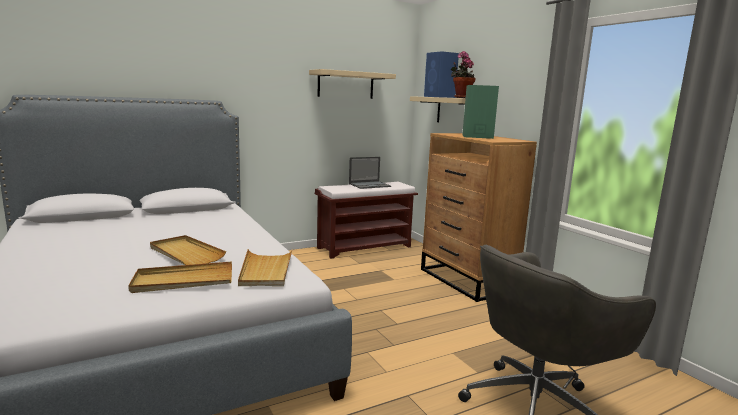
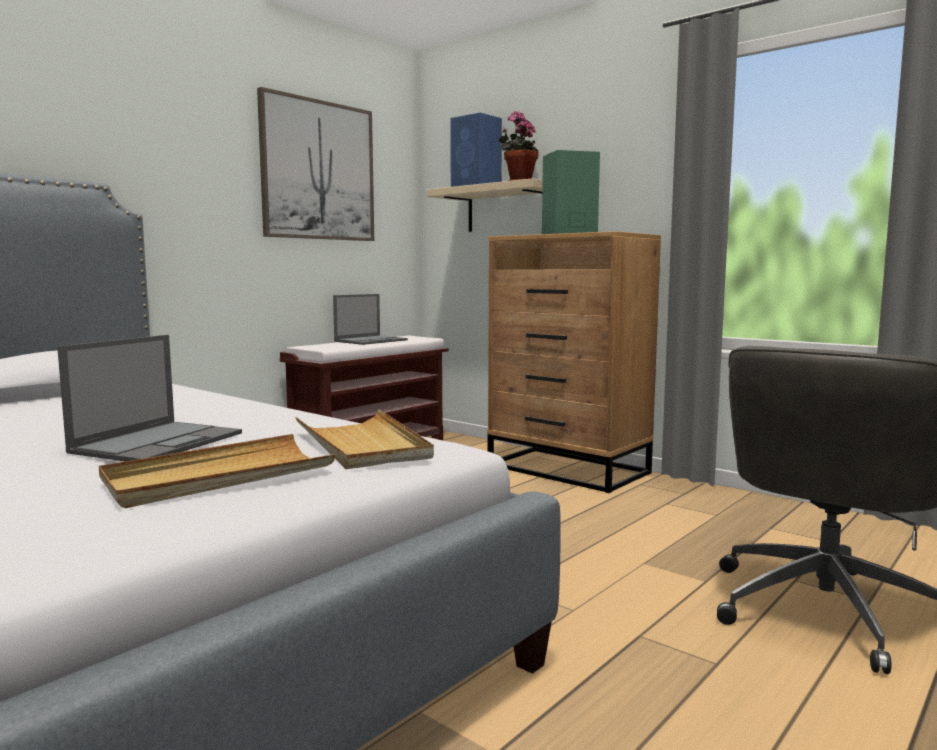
camera: 20 degrees left, 5 degrees down
(185, 253) = (159, 442): beige tray -> laptop
(346, 85) = (318, 171): beige shelf -> picture

